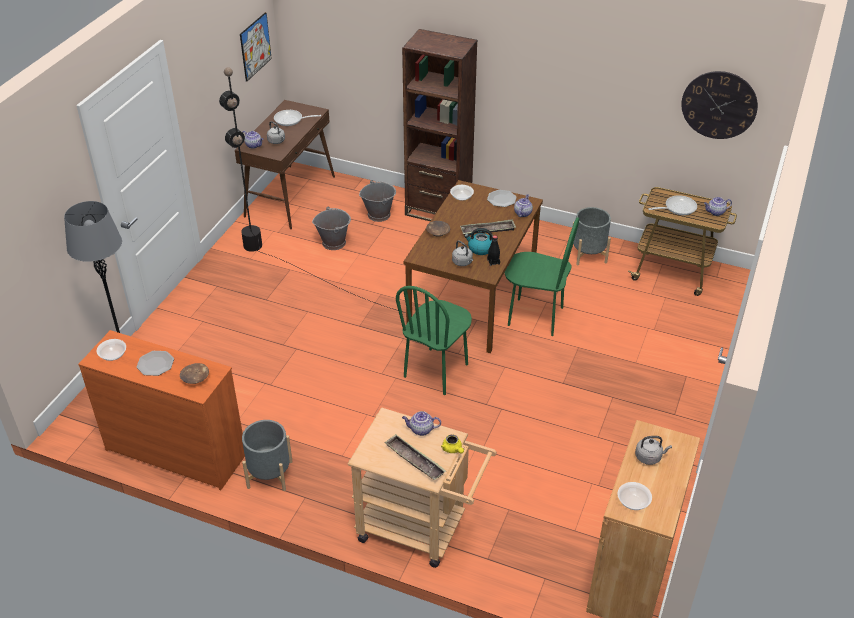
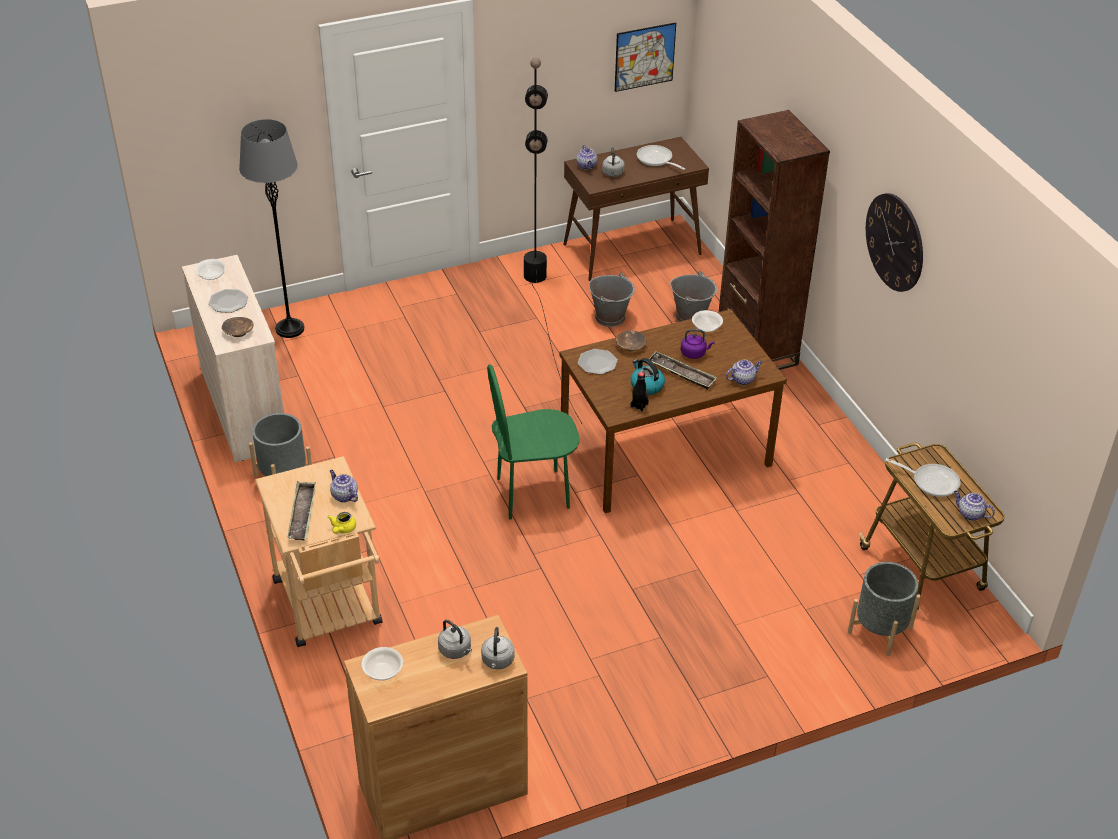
camera: 45 degrees right, 0 degrees up
(176, 452) = (245, 409): orange dresser -> beige dresser
(463, 262) = (609, 387): grey kettle -> grey kettle (497, 661)
(477, 215) = (694, 353): none -> purple kettle
(501, 199) = (743, 353): plate -> plate (597, 363)
(535, 316) = (699, 511): green chair -> none
(588, 254) = (851, 490): grey planter -> grey planter (880, 630)
(719, 105) = (1022, 370): wall clock -> wall clock (894, 242)

